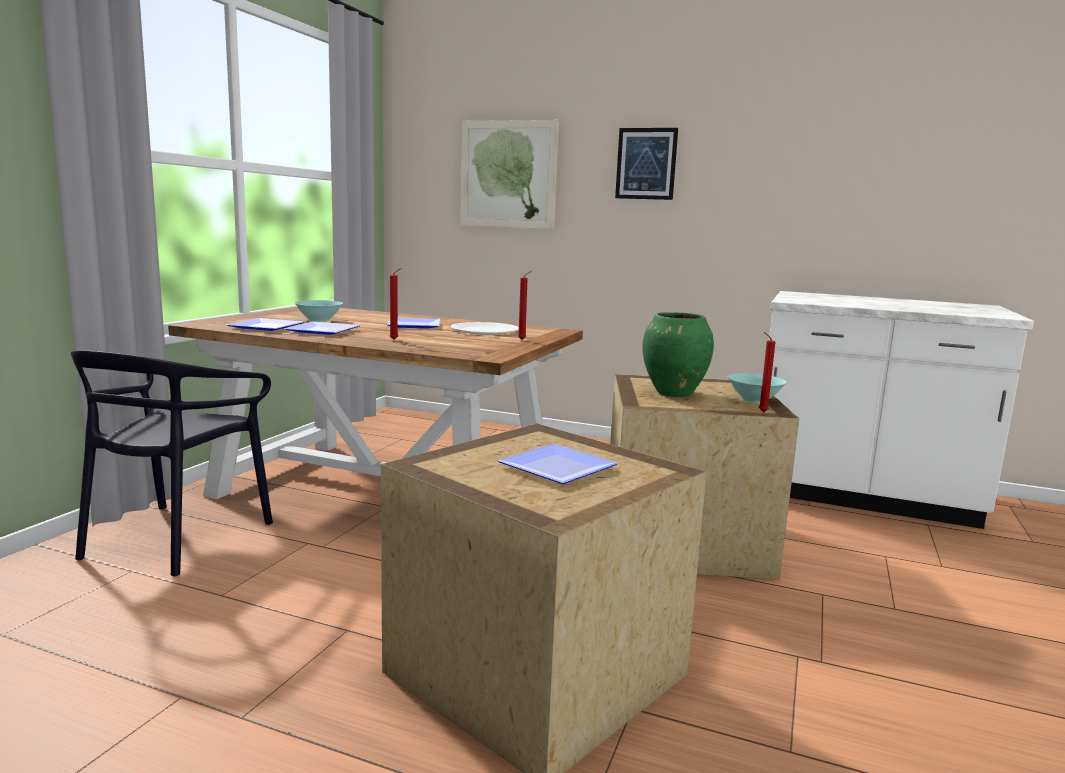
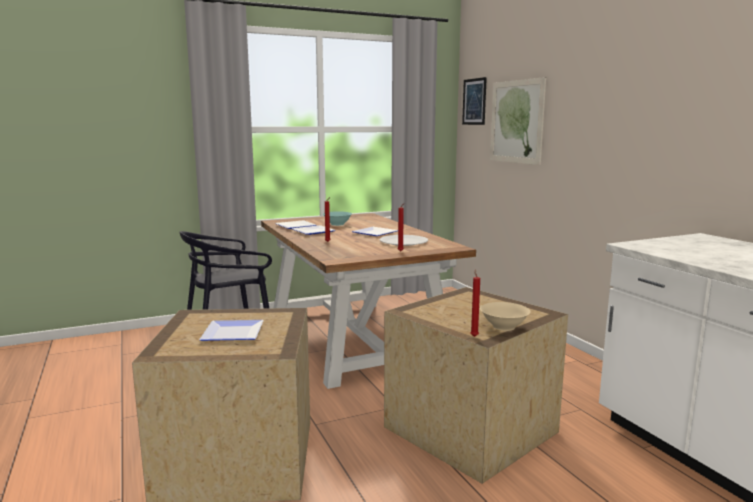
camera: 45 degrees right, 0 degrees up
(646, 163) = (600, 110): picture -> picture (474, 101)
(674, 393) = (457, 308): green vase -> none
(755, 399) = (504, 327): turquoise bowl -> beige bowl

